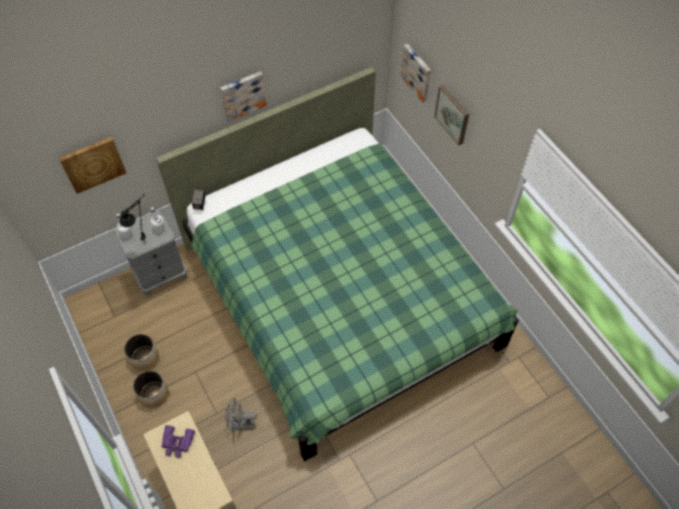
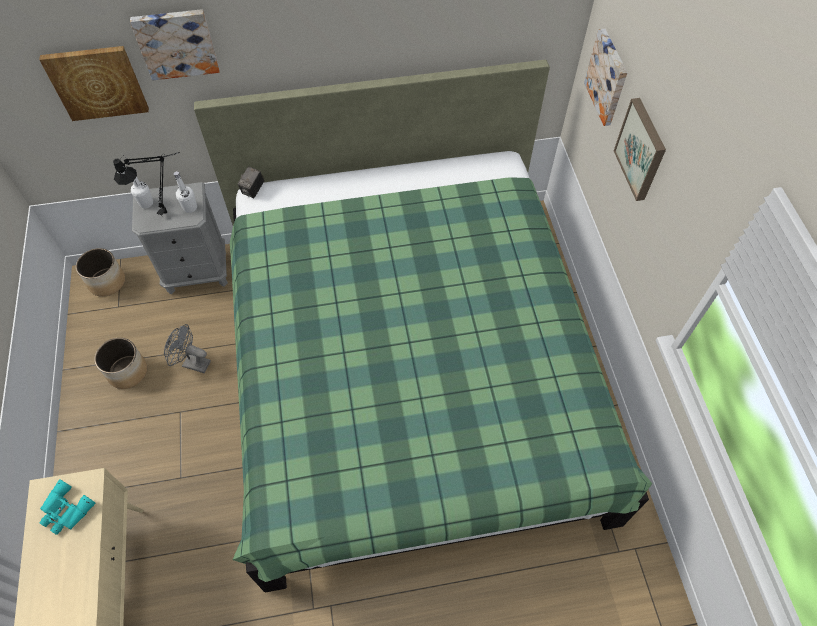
camera: 20 degrees right, 0 degrees up
(154, 394) = (116, 423): planter -> planter (107, 282)
(177, 443) = (65, 511): purple binoculars -> turquoise binoculars
(240, 424) = (204, 505): grey fan -> grey fan (192, 363)
(242, 95) = (336, 42): picture -> picture (176, 43)

